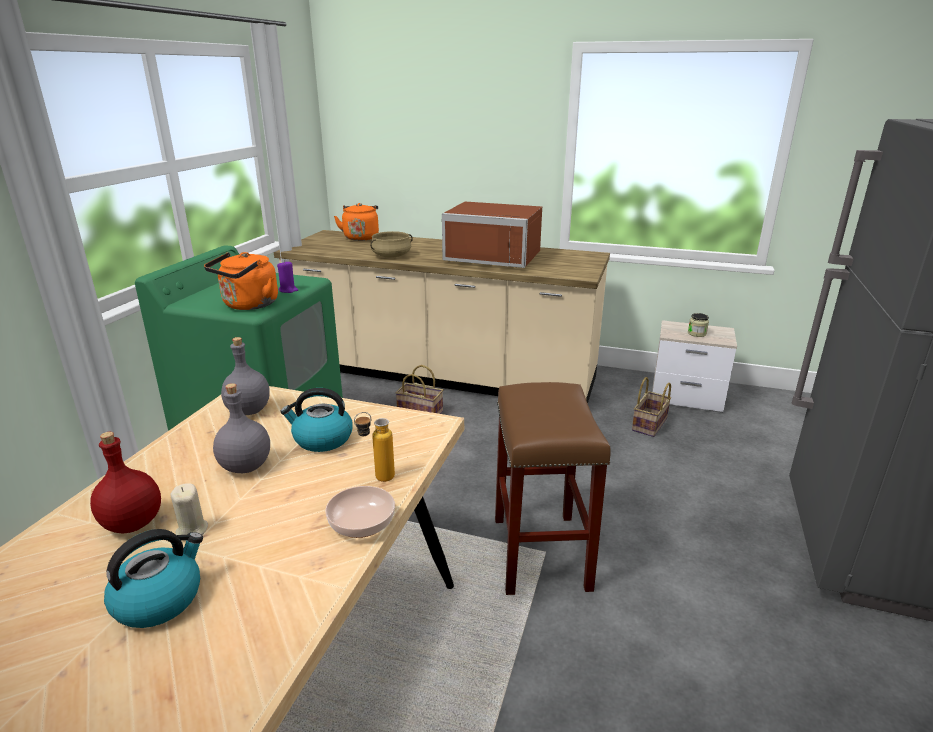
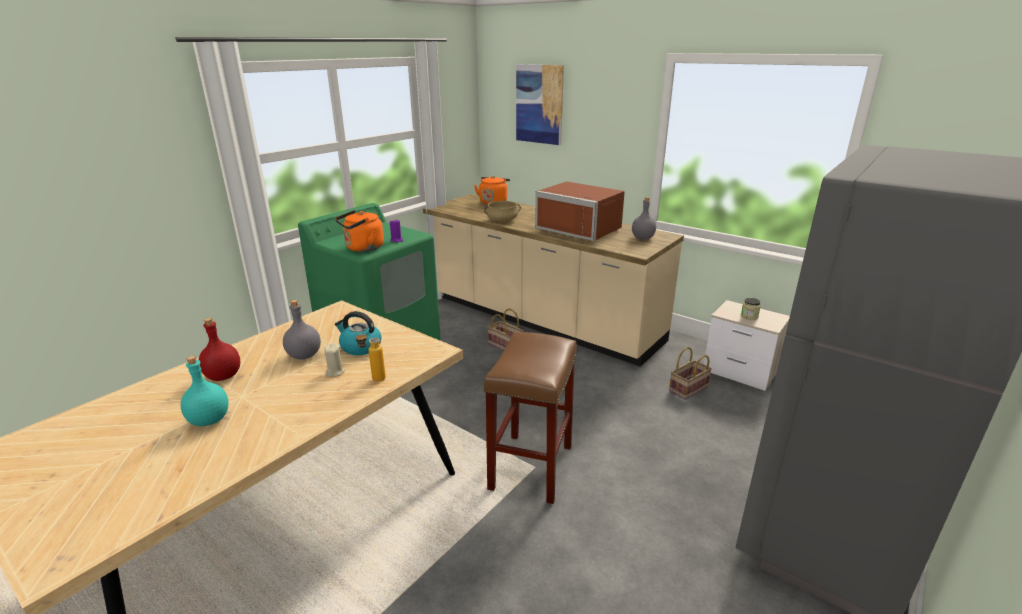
camera: 20 degrees right, 0 degrees up
(159, 599) = (208, 420): kettle -> turquoise bottle
(192, 530) = (249, 386): beige candle -> beige candle (335, 372)
(249, 411) = (332, 321): grey bottle -> grey bottle (643, 238)
(363, 523) = (343, 404): bowl -> none
(408, 110) = (539, 104): none -> picture

